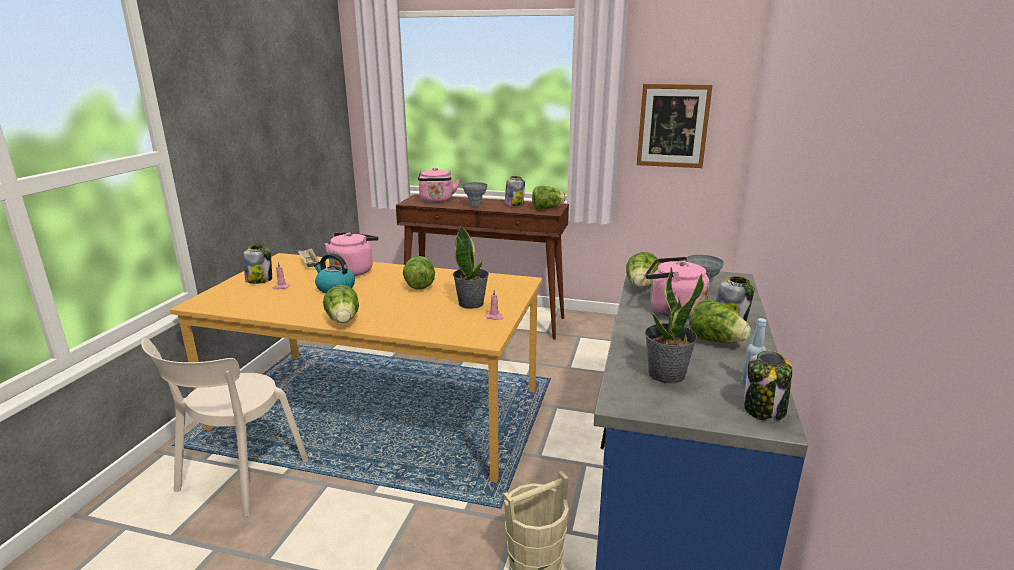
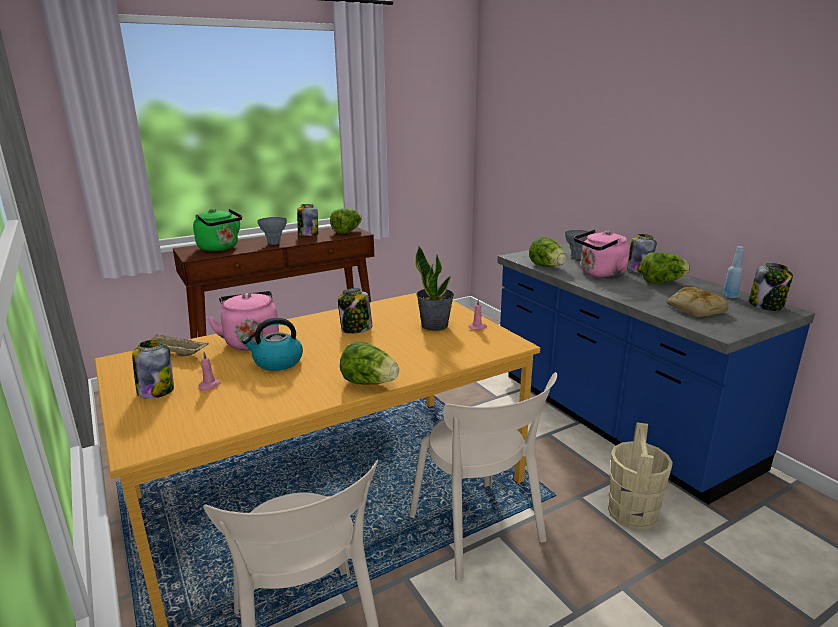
camera: 45 degrees left, 0 degrees up
(407, 492) = (479, 532): none -> beige chair
(419, 286) = (356, 329): lettuce -> jar
(436, 201) = (220, 248): pink kettle -> green kettle
(666, 374) = (694, 308): potted plant -> bread
(673, 126) = (420, 137): picture -> none

